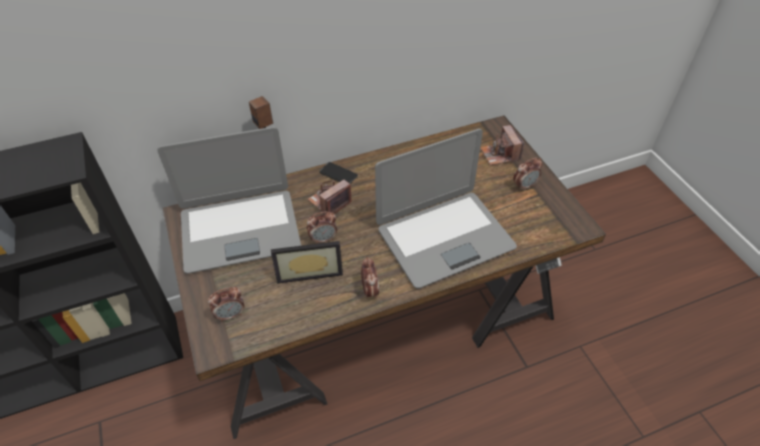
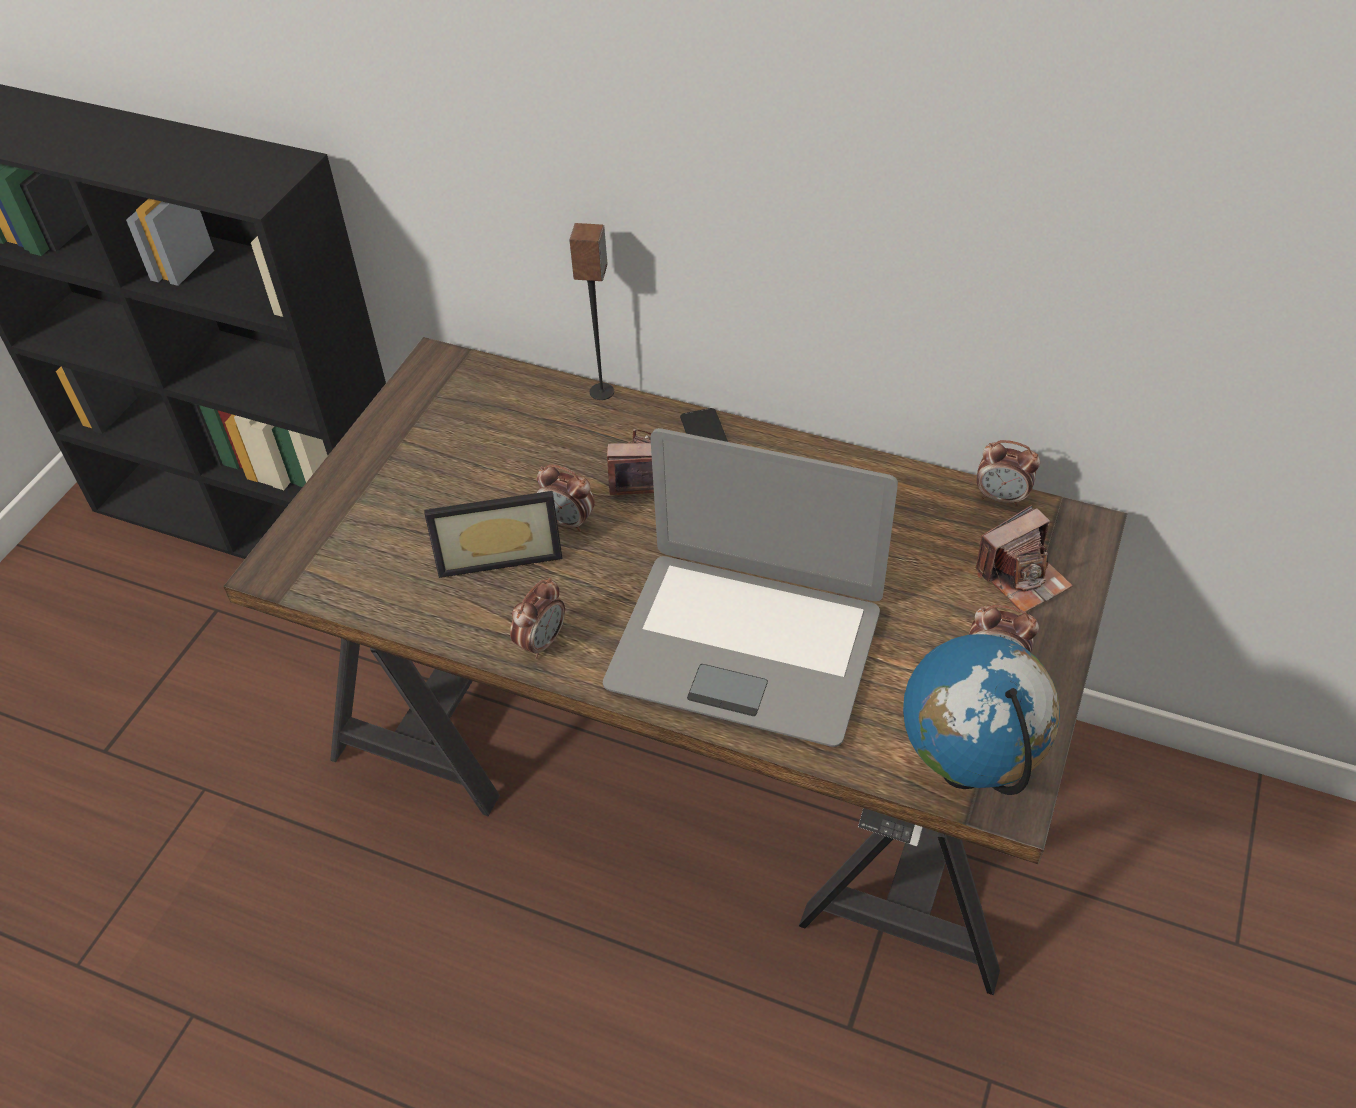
camera: 45 degrees right, 0 degrees up
(231, 315) = (339, 540): alarm clock -> alarm clock (1001, 497)
(240, 230) = (478, 432): laptop -> none
(309, 270) = (499, 552): picture frame -> picture frame turned 45 degrees counterclockwise
(500, 154) = (1022, 577): camera -> camera turned 150 degrees counterclockwise
(558, 227) = (966, 771): none -> globe

